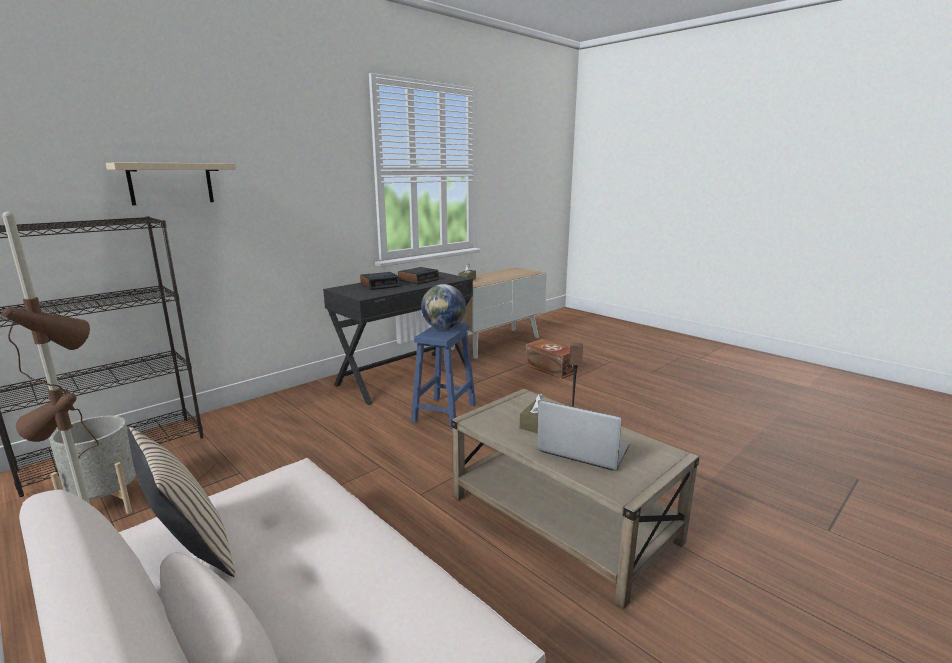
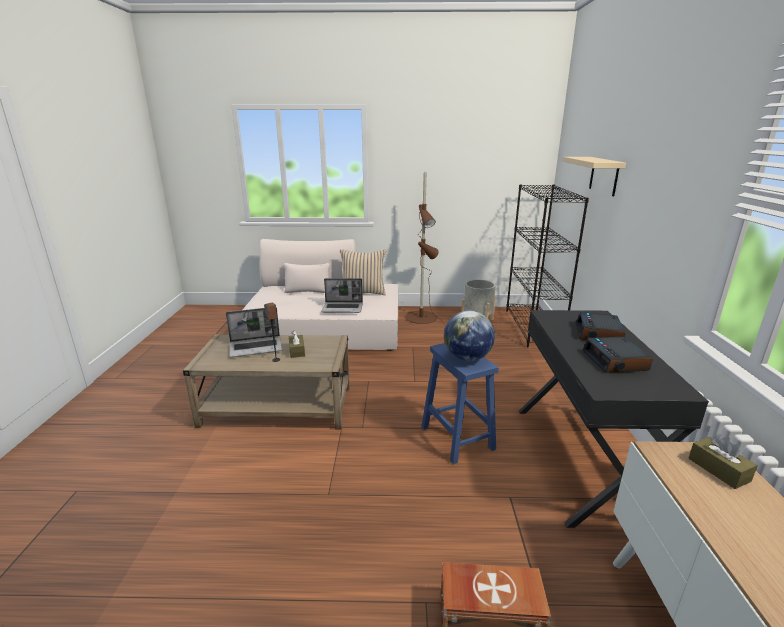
camera: 135 degrees right, 5 degrees up
(328, 511) = (343, 308): none -> laptop

